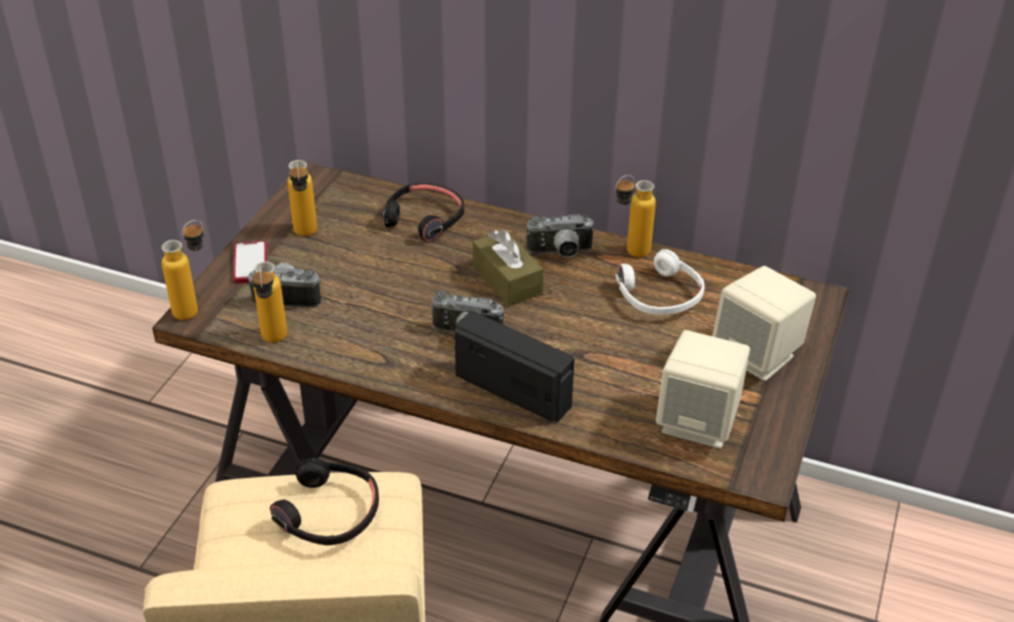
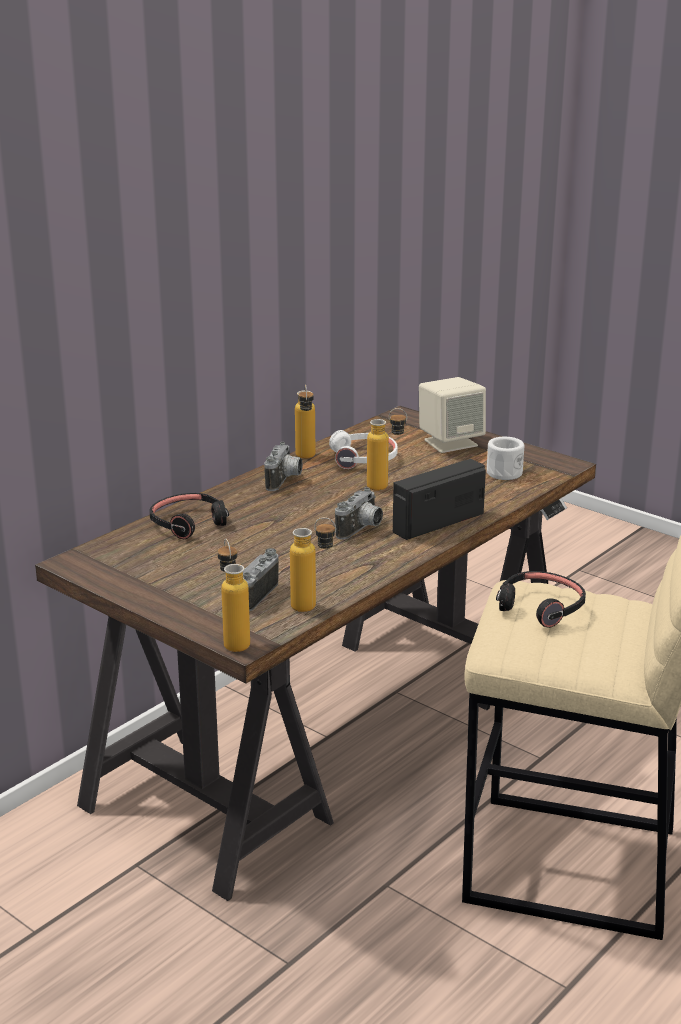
camera: 70 degrees left, 15 degrees down
(250, 264) = (185, 607): phone -> none
(306, 236) = (165, 576): bottle -> bottle (386, 487)
(507, 280) = (303, 504): brown tissue box -> none
(698, 422) = (507, 472): beige speaker -> white mug

